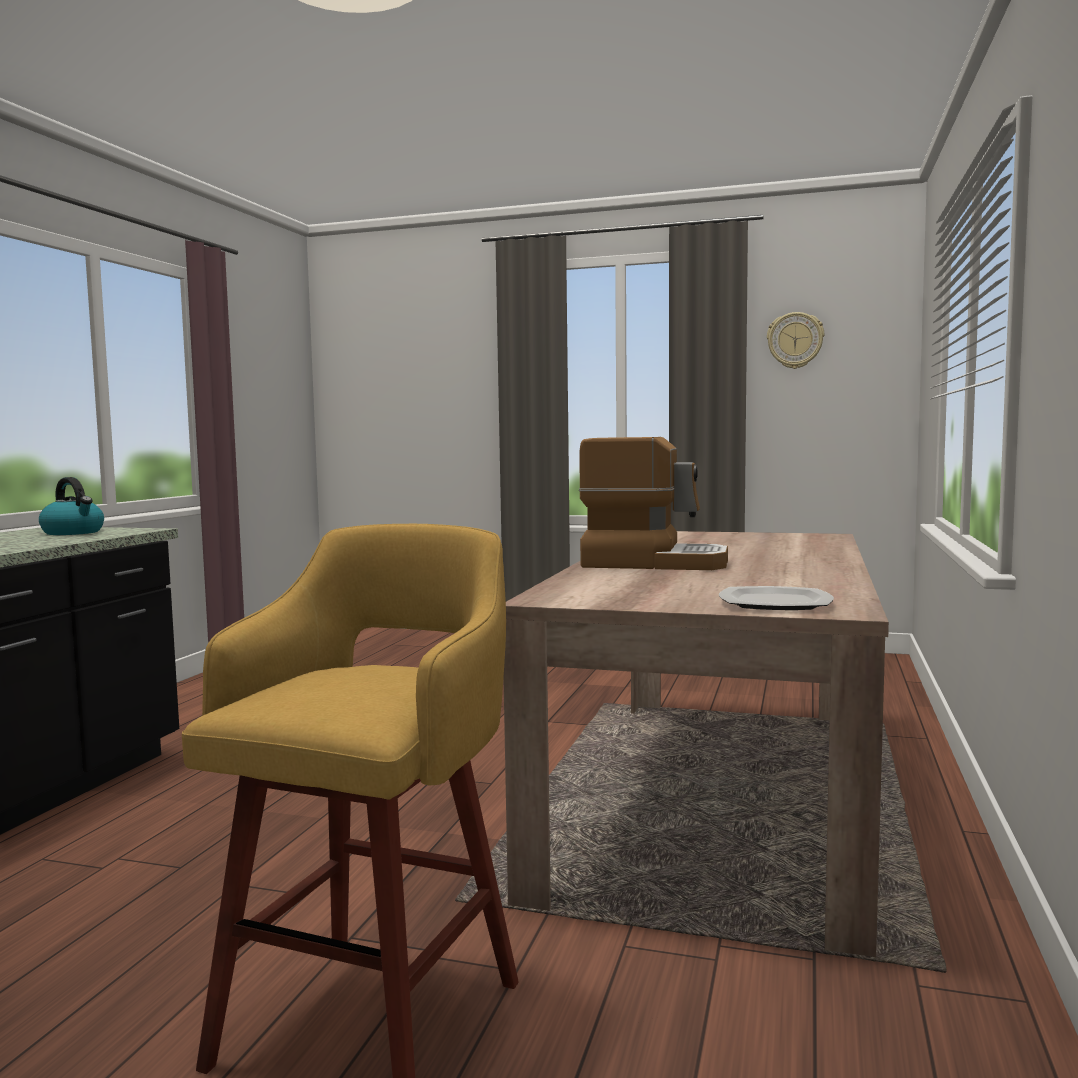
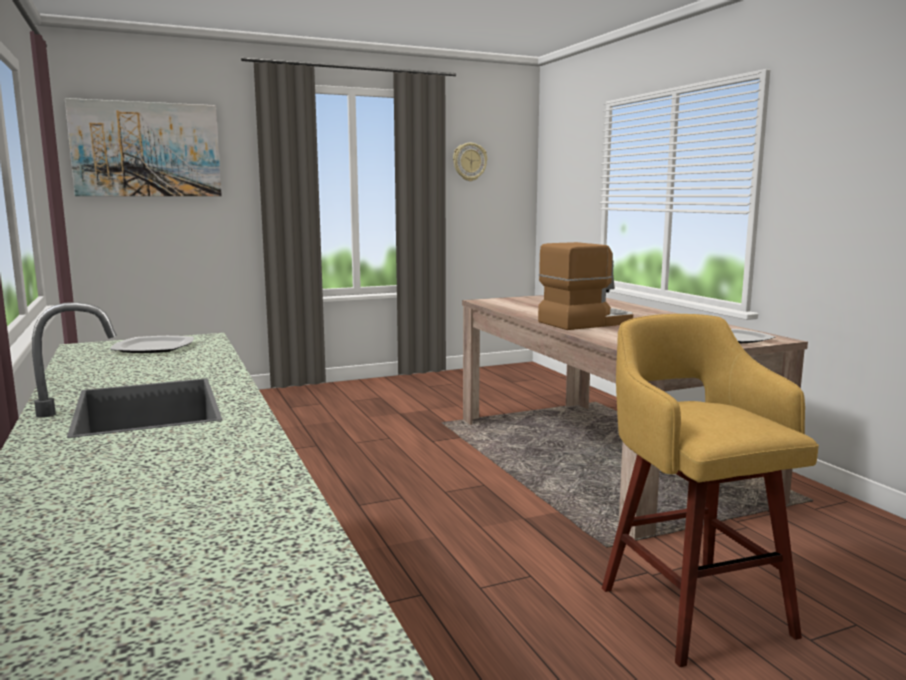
camera: 40 degrees left, 5 degrees up
(73, 532) = (153, 347): kettle -> plate
(394, 352) = (147, 149): none -> picture

